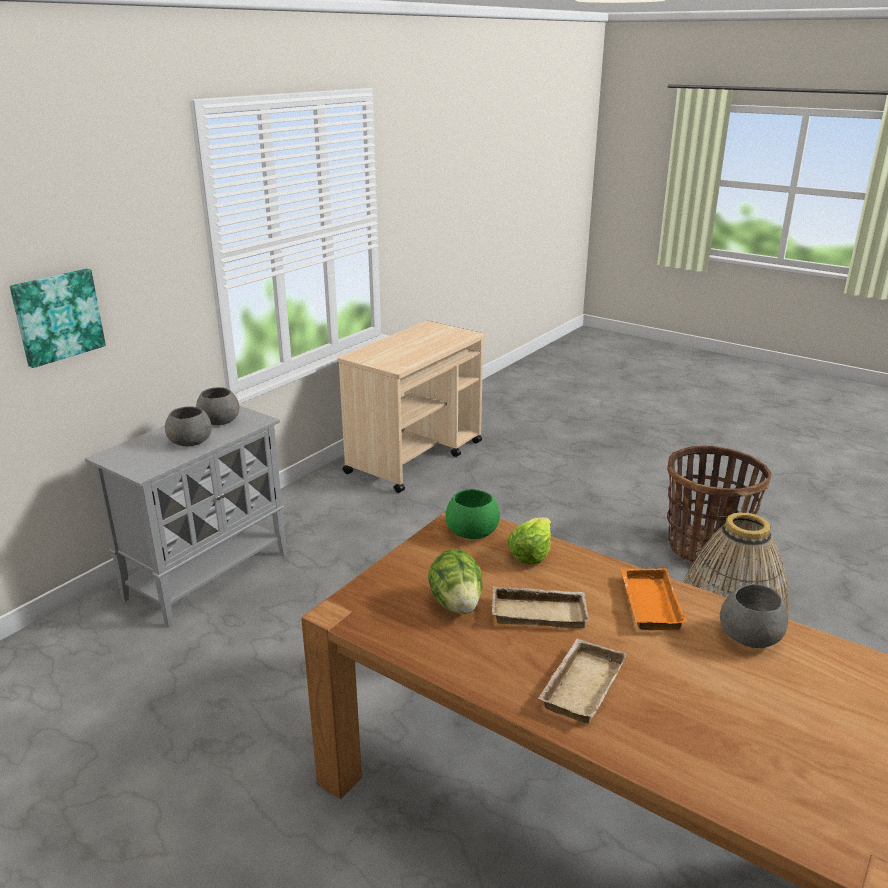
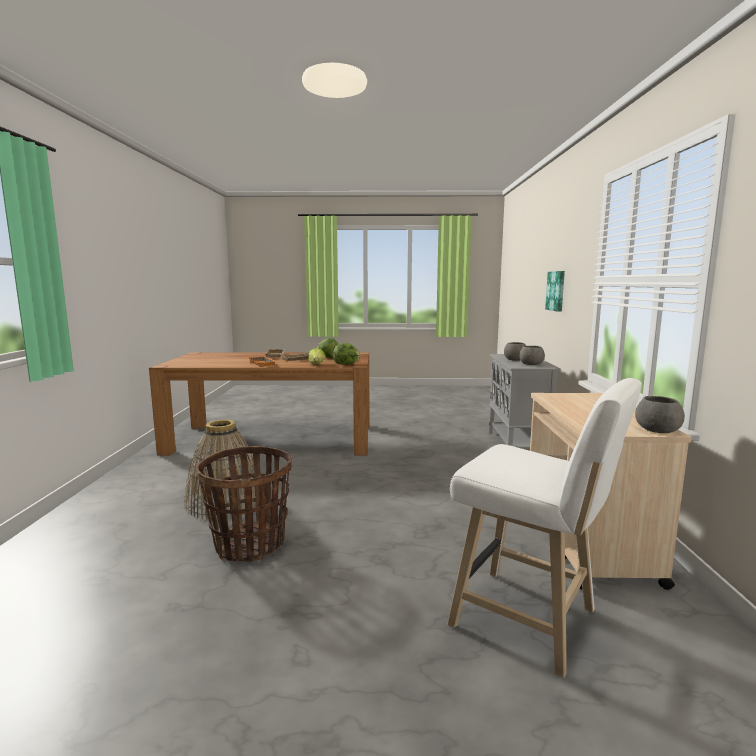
camera: 145 degrees right, 15 degrees down
(473, 531) = (346, 364): green bowl -> lettuce
(535, 441) = (531, 622): none -> white stool
(750, 635) = (224, 364): grey bowl -> grey bowl (658, 430)

